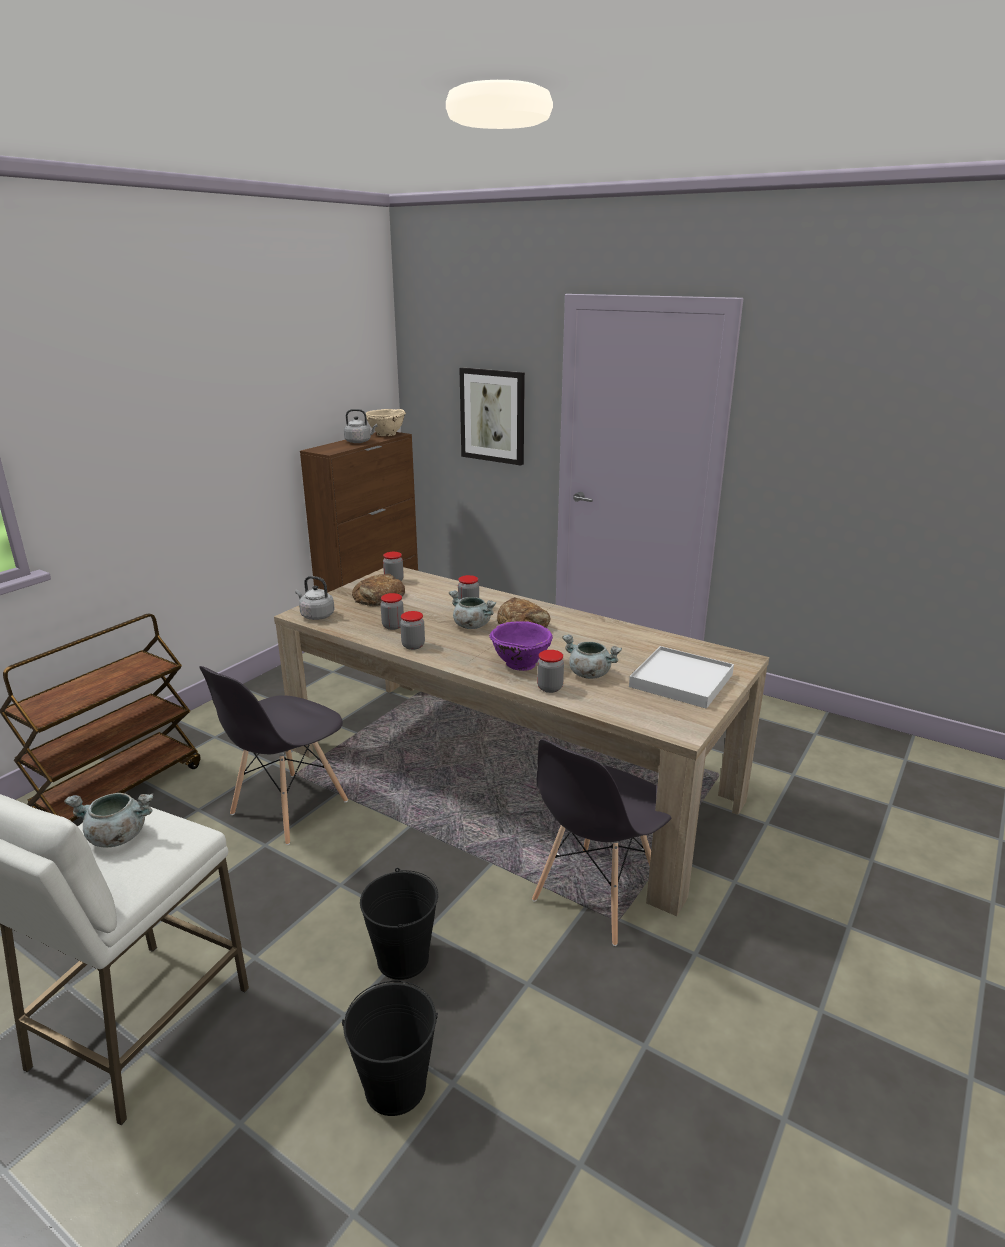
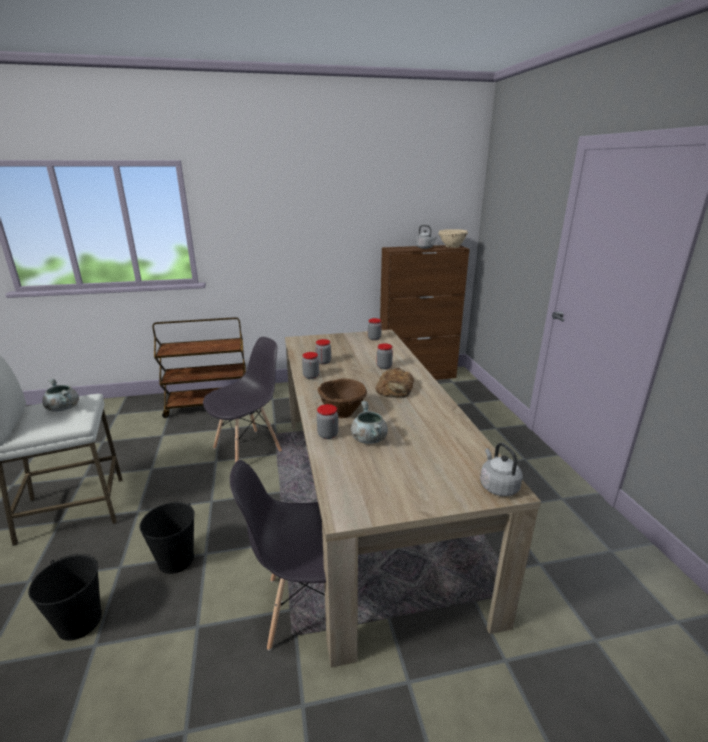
camera: 45 degrees right, 0 degrees up
(288, 808) = (248, 449): grey chair -> grey chair turned 150 degrees clockwise
(316, 615) = (301, 343): grey kettle -> grey kettle (497, 486)
(378, 597) = (348, 344): bread -> none
(471, 625) = (362, 378): grey cooking pot -> none
(493, 415) = (521, 241): picture -> none
(520, 663) = (342, 412): purple bowl -> brown bowl
(681, 680) = (422, 477): white tray -> none

